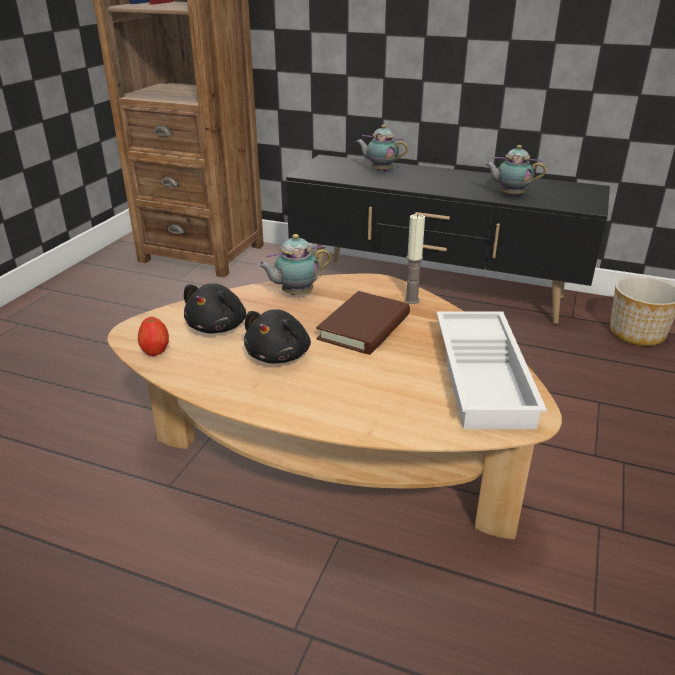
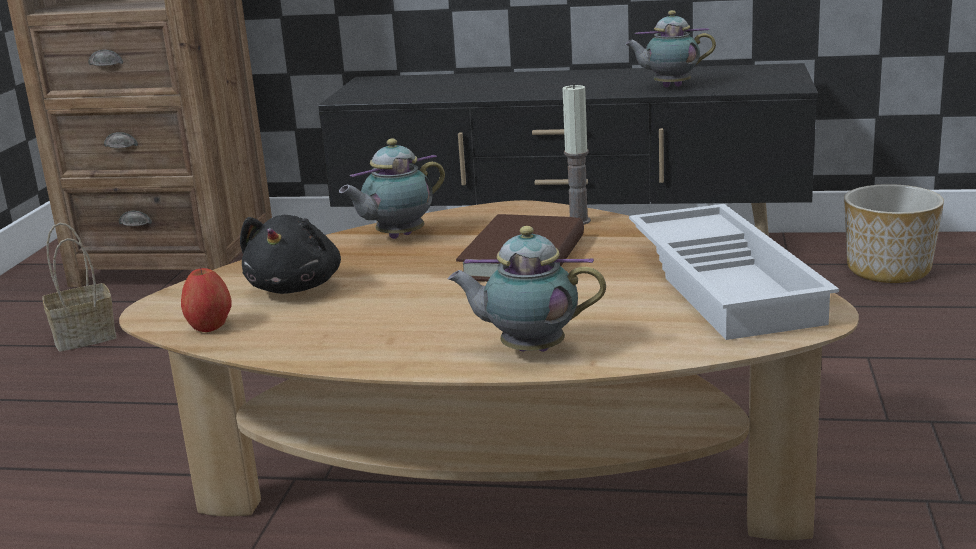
camera: 10 degrees left, 10 degrees down
(137, 300) = (87, 336): none -> basket
(280, 355) = (411, 304): black plush toy -> none
(380, 170) = (461, 83): teapot -> teapot (528, 350)

